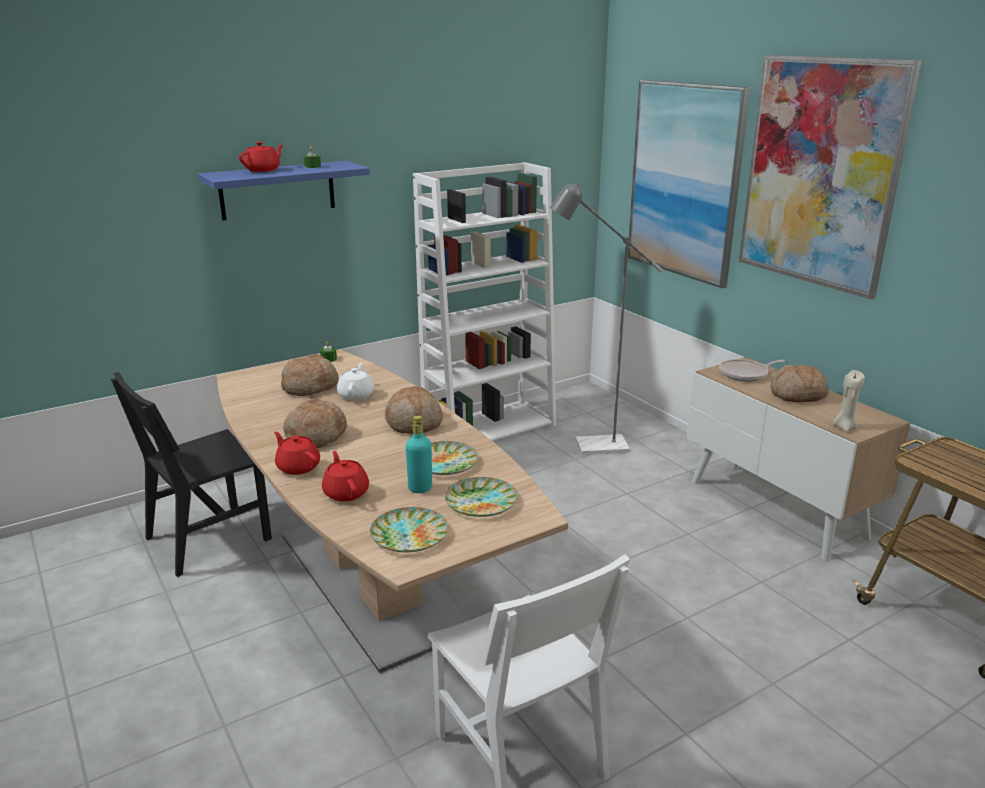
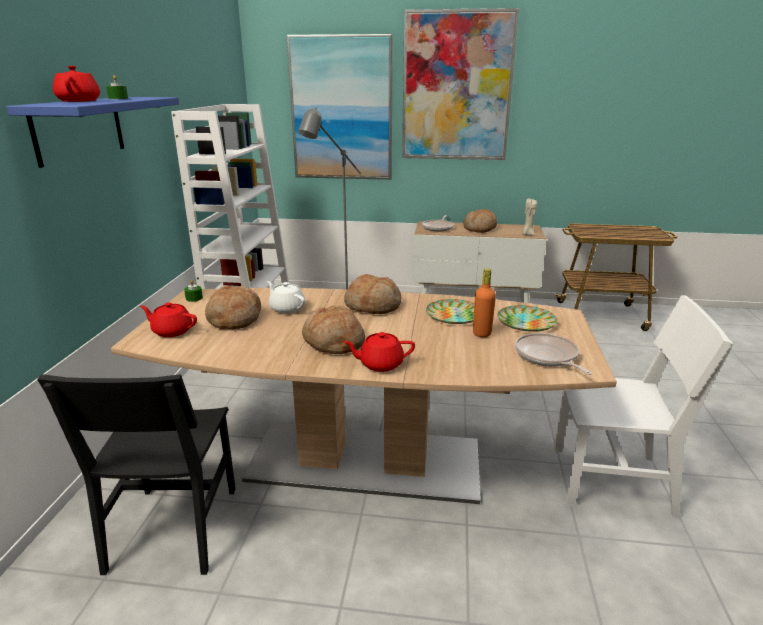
camera: 50 degrees left, 0 degrees up
(346, 492) = (453, 359): red teapot -> red teapot (172, 331)
(408, 535) = (547, 356): plate -> frying pan
(420, 488) = (482, 333): turquoise bottle -> orange bottle

